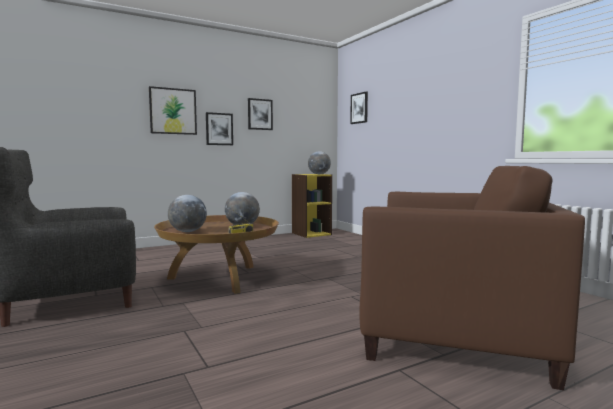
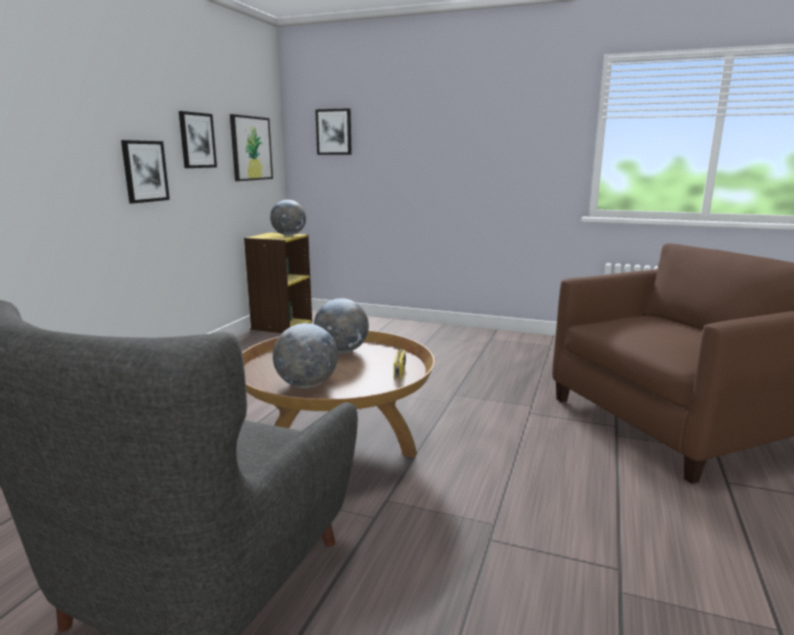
camera: 40 degrees left, 10 degrees up
(173, 111) = (67, 140): picture -> picture (251, 148)

